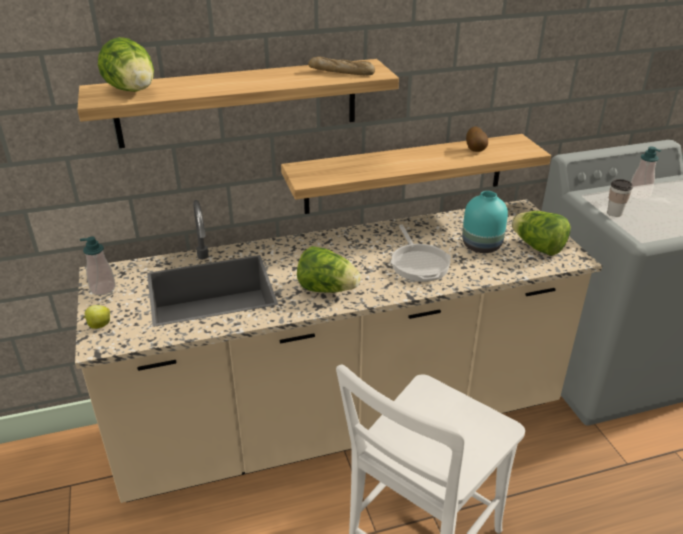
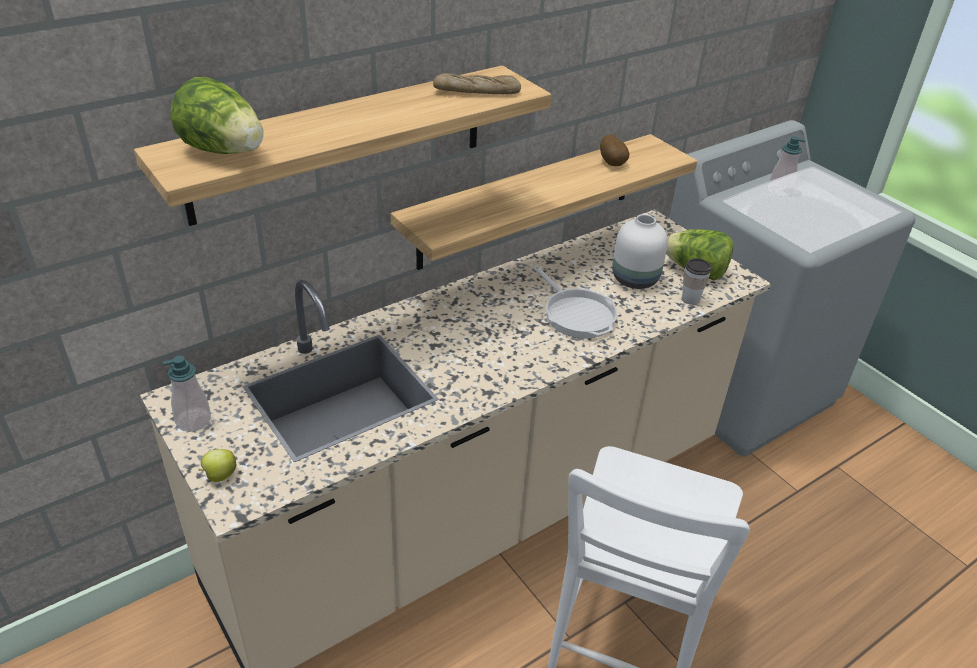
camera: 20 degrees left, 5 degrees up
(327, 289) = (488, 367): lettuce -> none
(482, 246) = (636, 279): turquoise vase -> white vase
(614, 213) = (766, 219): cup -> cup (690, 299)

